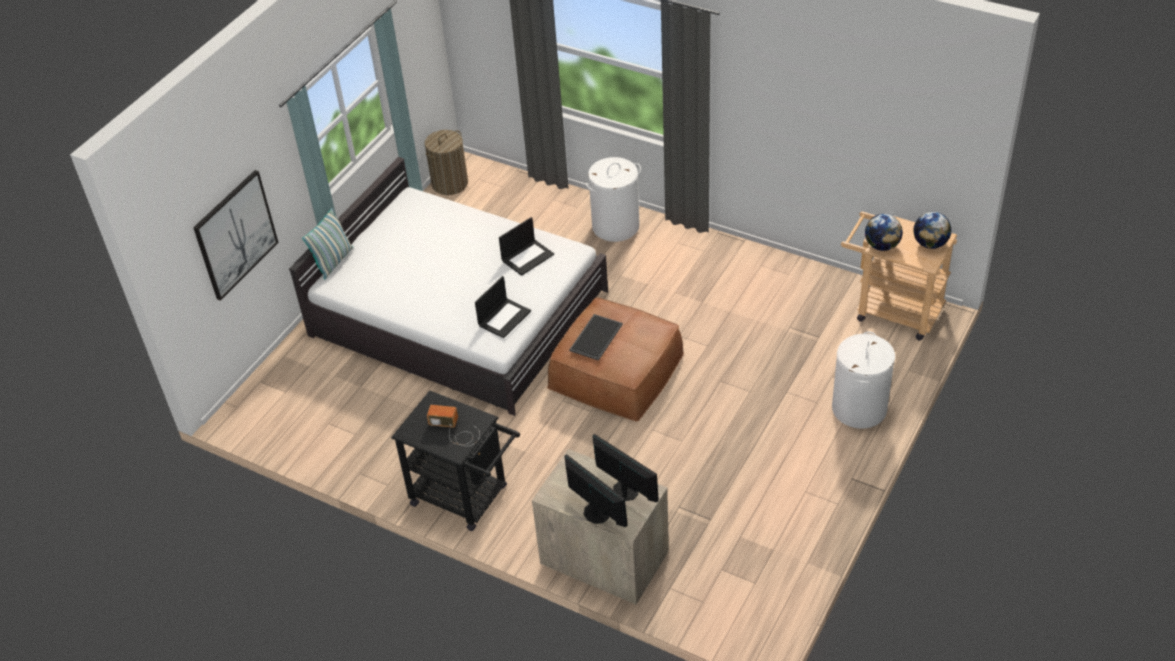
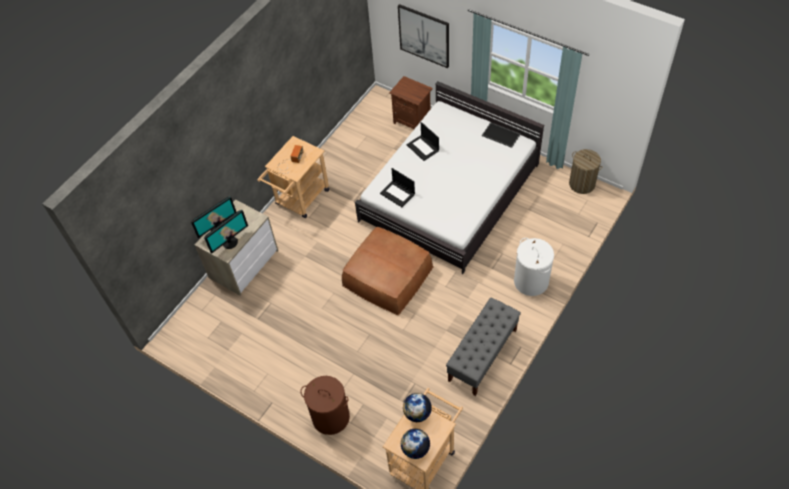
camera: 95 degrees right, 10 degrees up
(302, 367) = (412, 121): none -> brown nightstand
(334, 262) = (461, 109): pillow -> none
(466, 498) = (299, 200): black cart -> beige cart
(527, 257) = (455, 206): laptop -> laptop (423, 148)
(595, 336) = (388, 248): tray -> tray (501, 135)
(736, 266) = (482, 355): none -> grey bench
(859, 409) = (330, 417): white laundry basket -> brown laundry basket

